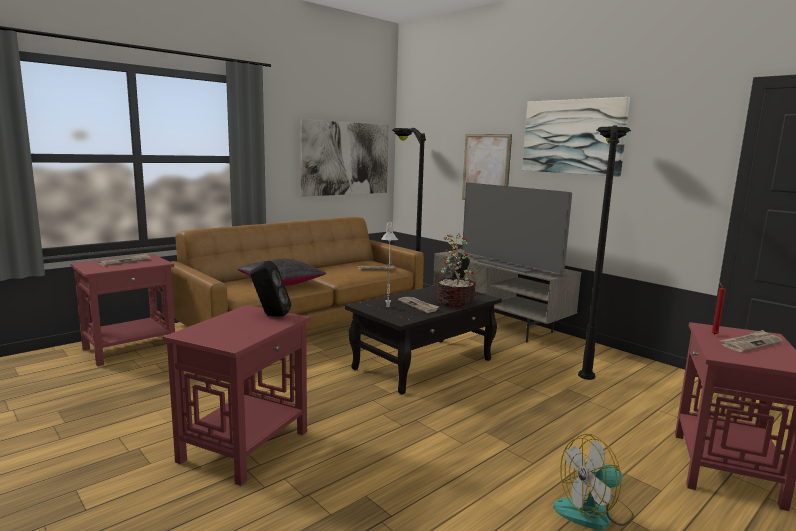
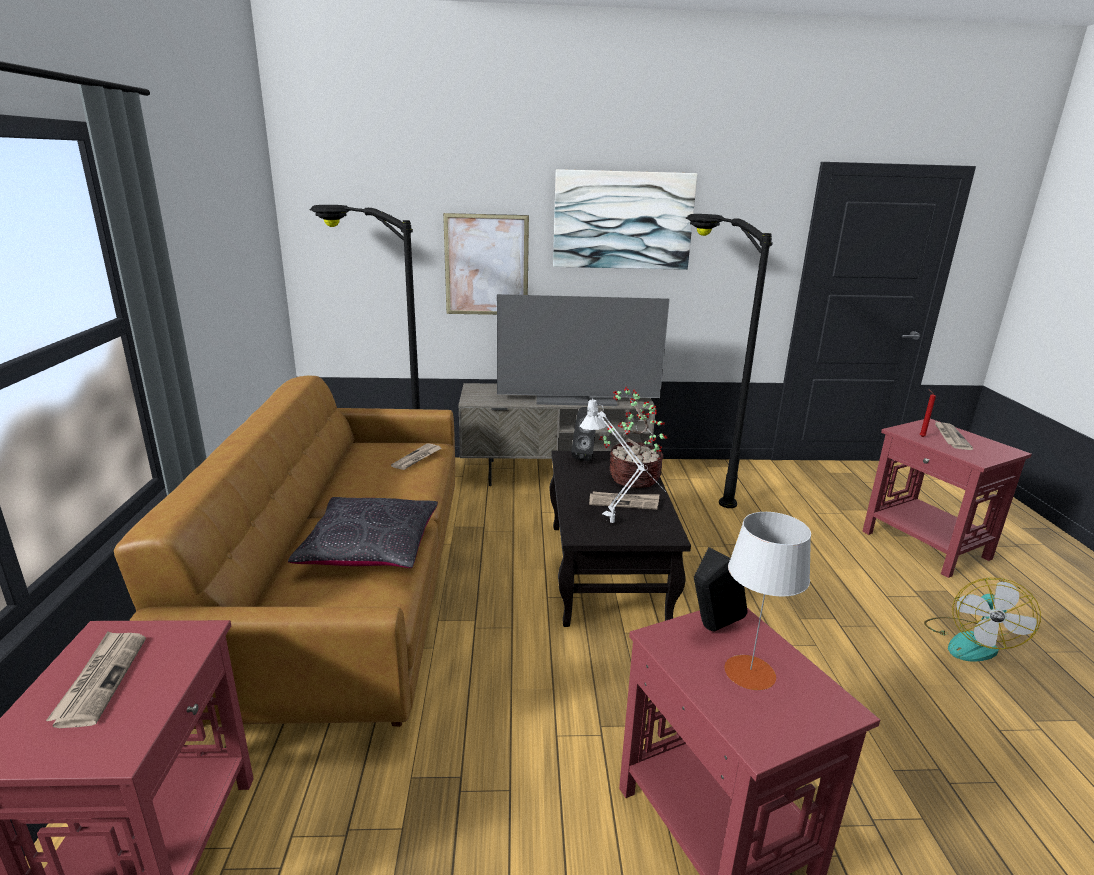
camera: 50 degrees left, 10 degrees up
(241, 326) = (750, 672): none -> grey table lamp
(346, 158) = (243, 271): picture -> none

